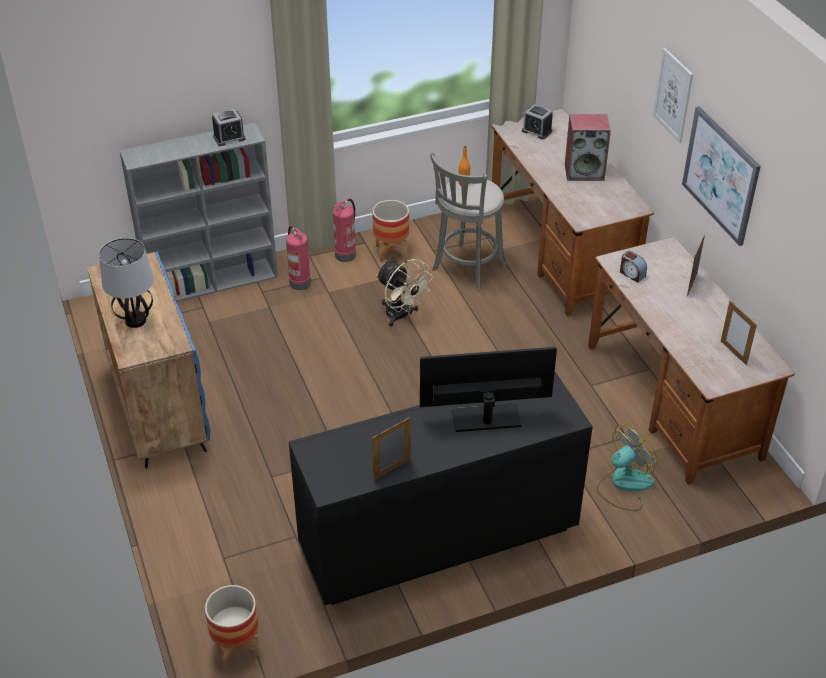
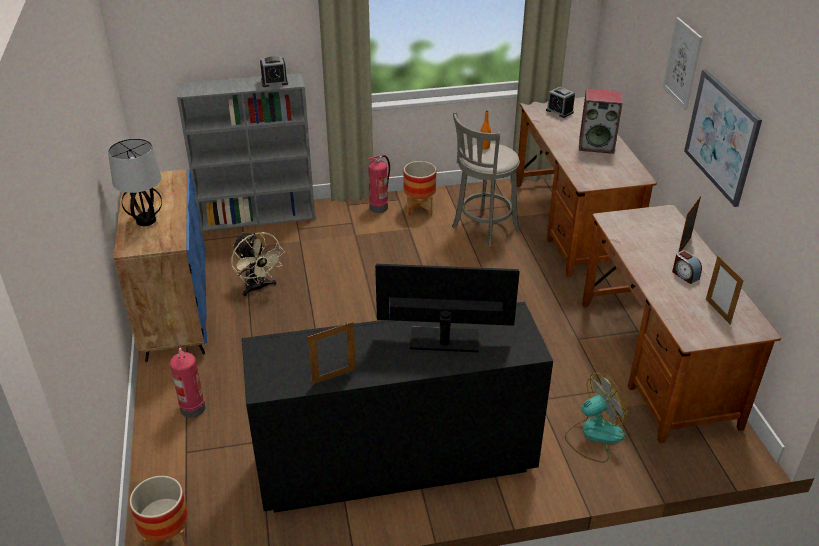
camera: 10 degrees right, 5 degrees down
(299, 282) = (332, 224): fire extinguisher -> fire extinguisher (192, 407)
(401, 316) = (414, 260): beige fan -> beige fan (258, 288)
(631, 274) = (625, 231): alarm clock -> alarm clock (685, 275)

